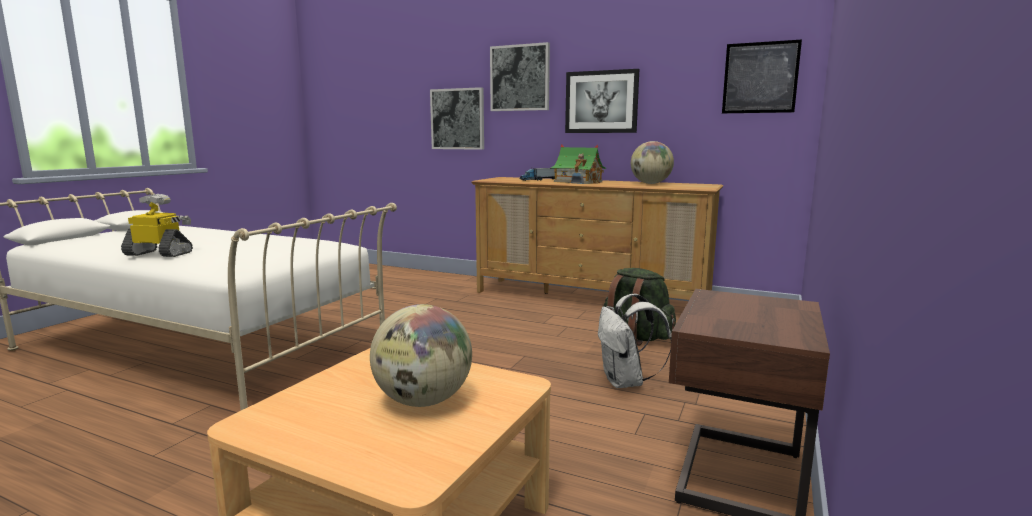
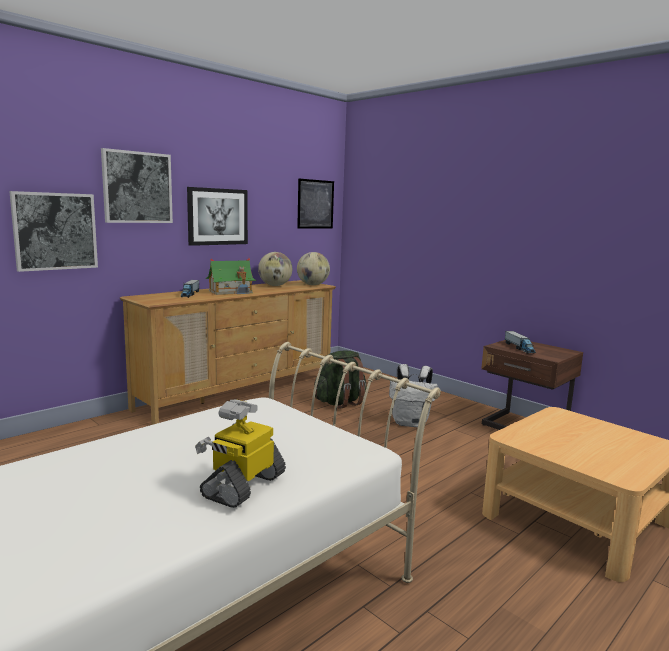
camera: 70 degrees left, 0 degrees up
(423, 401) = (583, 434): globe -> globe (313, 285)
(731, 306) = (519, 348): none -> toy truck

